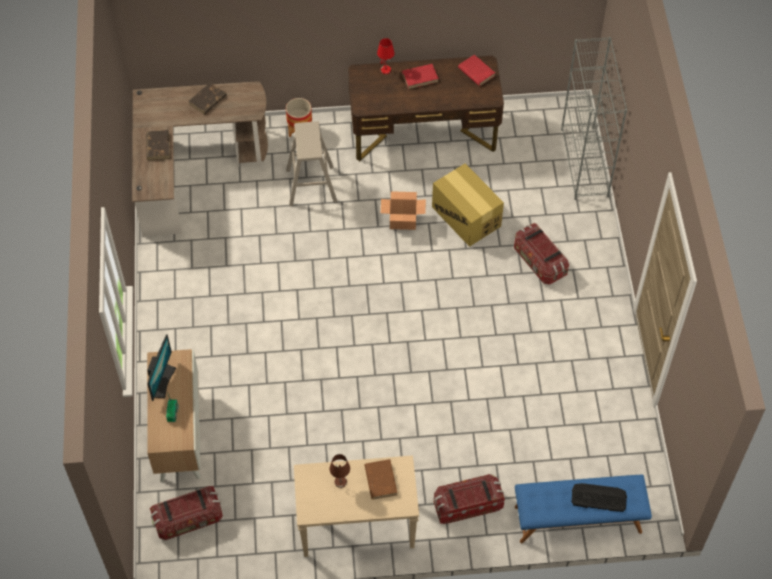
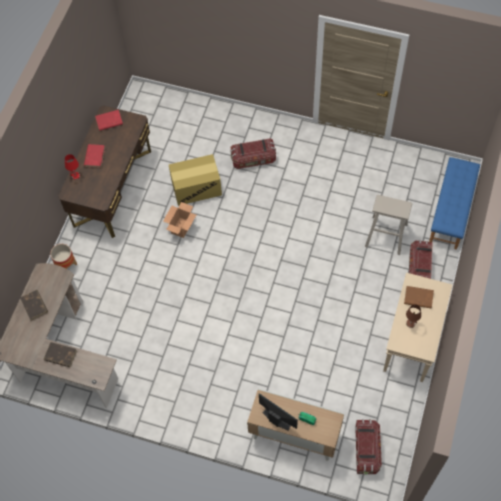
camera: 65 degrees left, 5 degrees up
(311, 185) = (120, 275): beige stool -> beige stool (386, 235)
(585, 163) = (188, 103): grey bookcase -> none
(598, 498) = (459, 185): keyboard -> none

